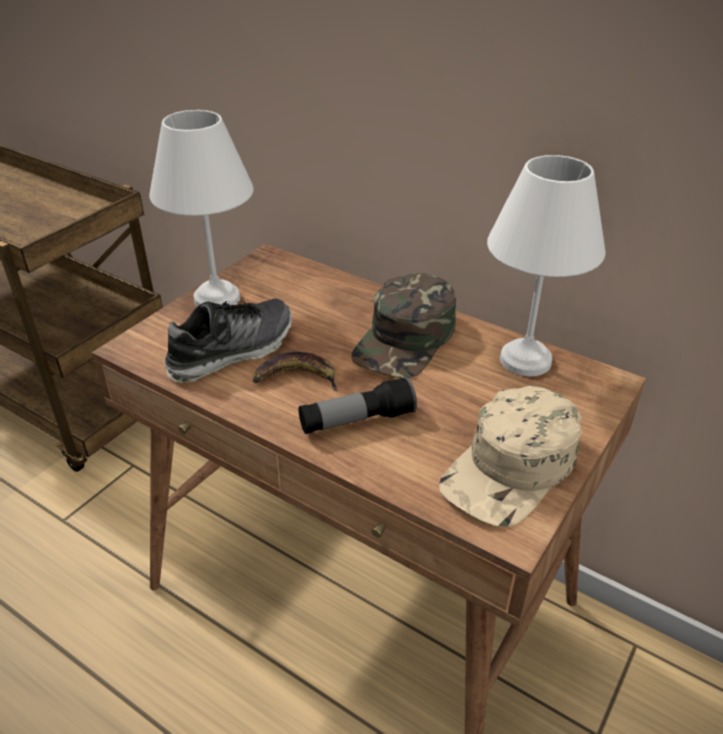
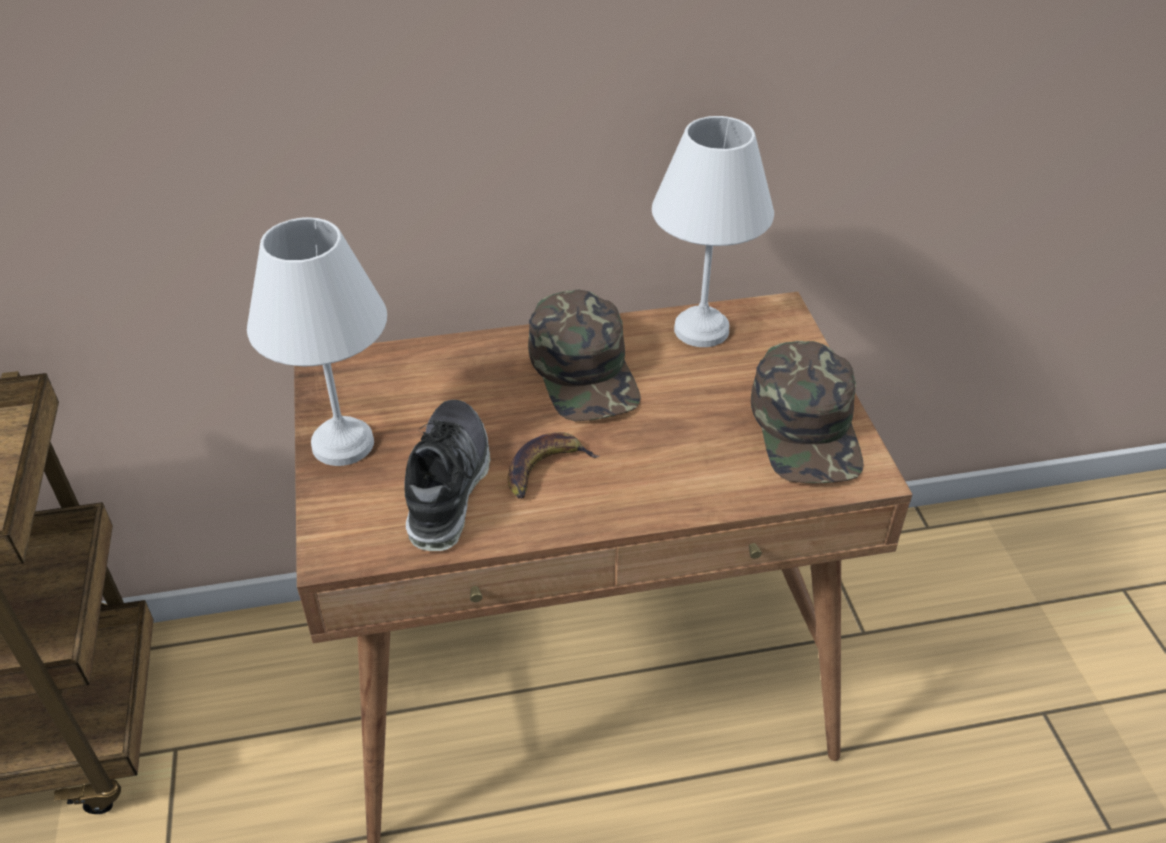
camera: 45 degrees left, 5 degrees up
(357, 420) = (650, 470): flashlight -> none
(511, 468) = (807, 428): beige cap -> green cap

